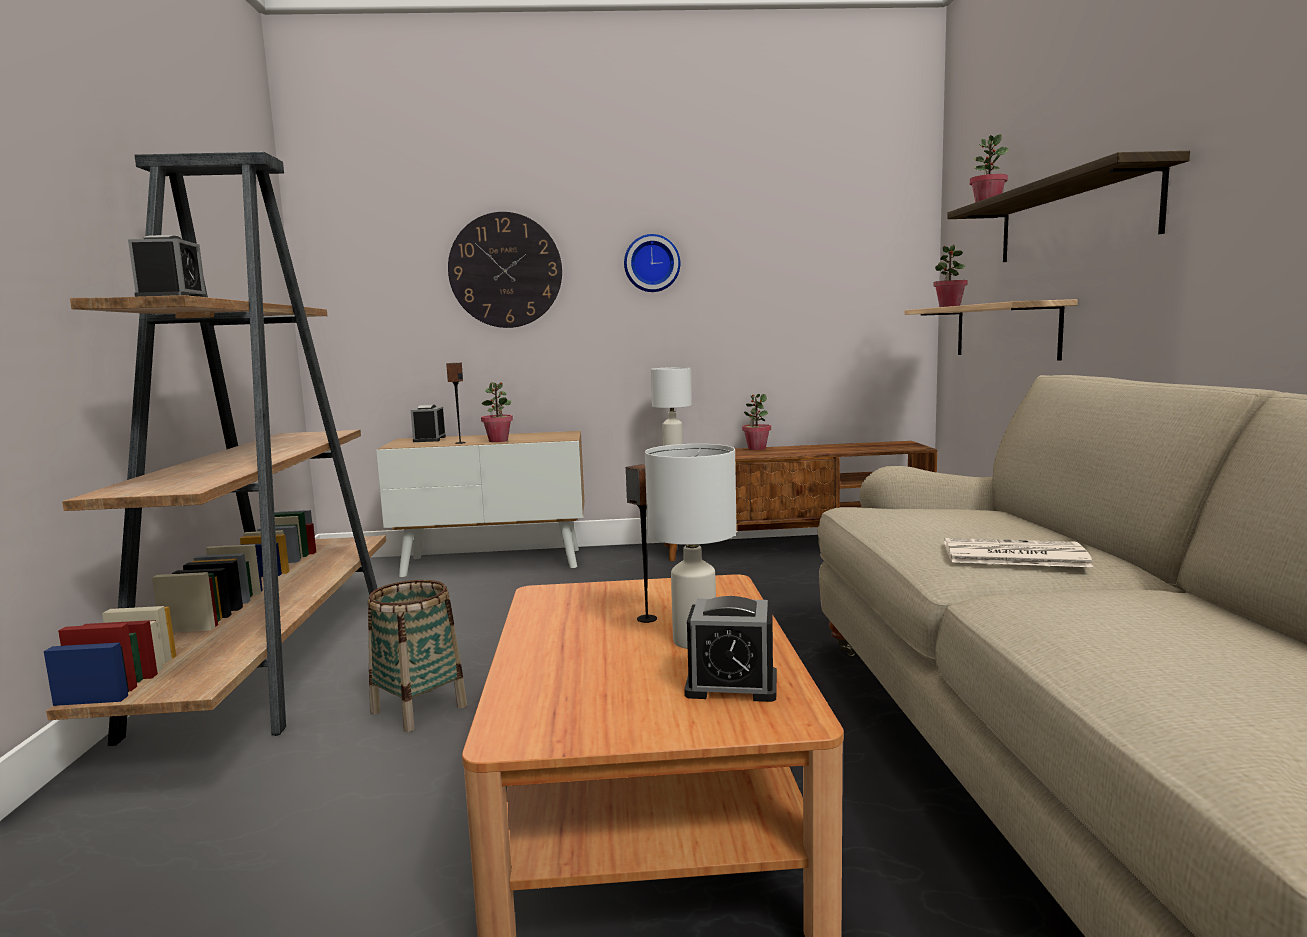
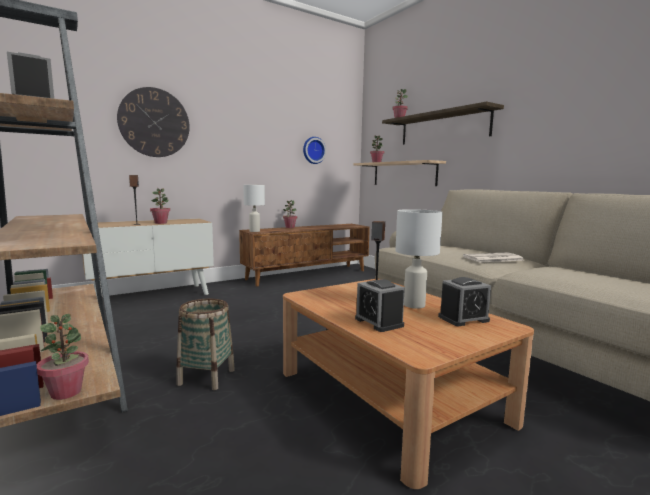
camera: 30 degrees left, 0 degrees up
(160, 690) = (66, 392): none -> potted plant
(429, 439) = (107, 223): alarm clock -> alarm clock (379, 322)
(651, 263) = (238, 129): wall clock -> wall clock (313, 150)

